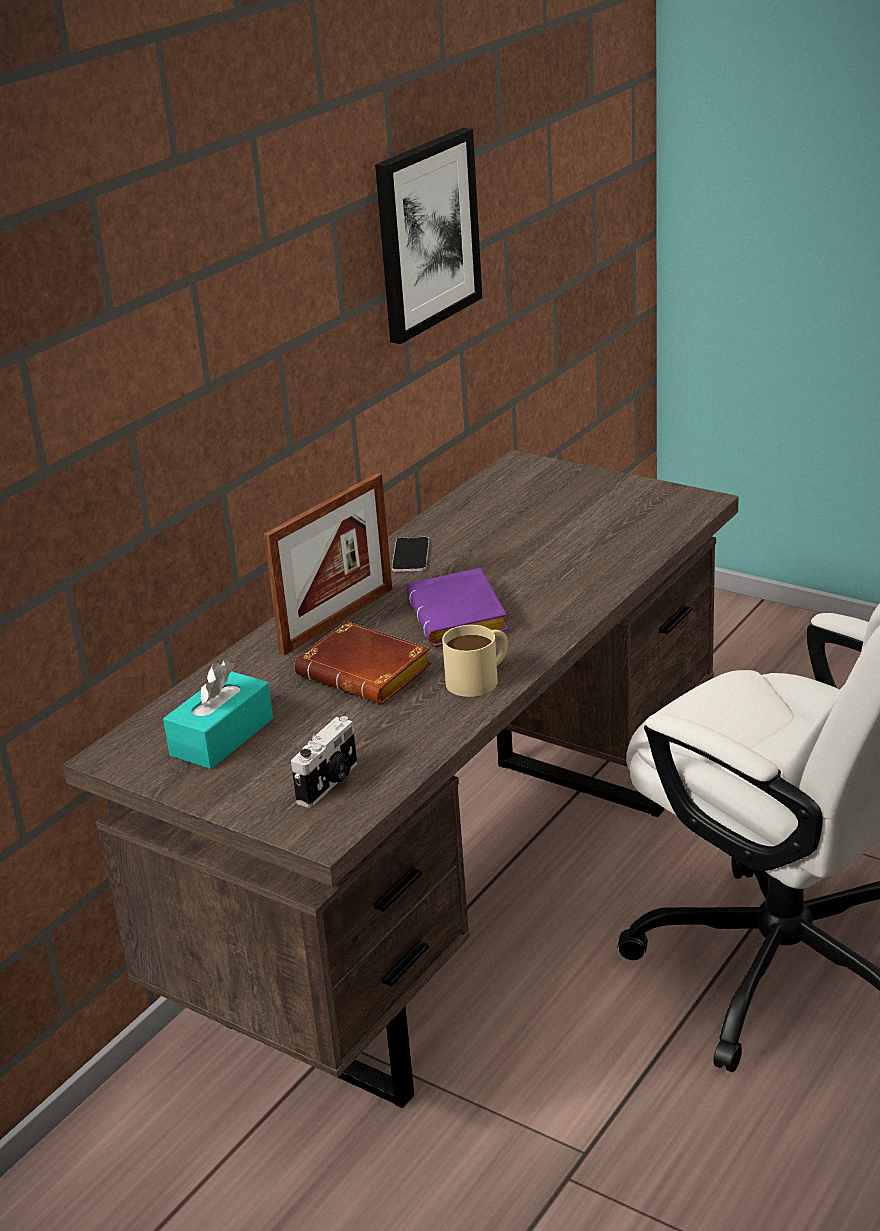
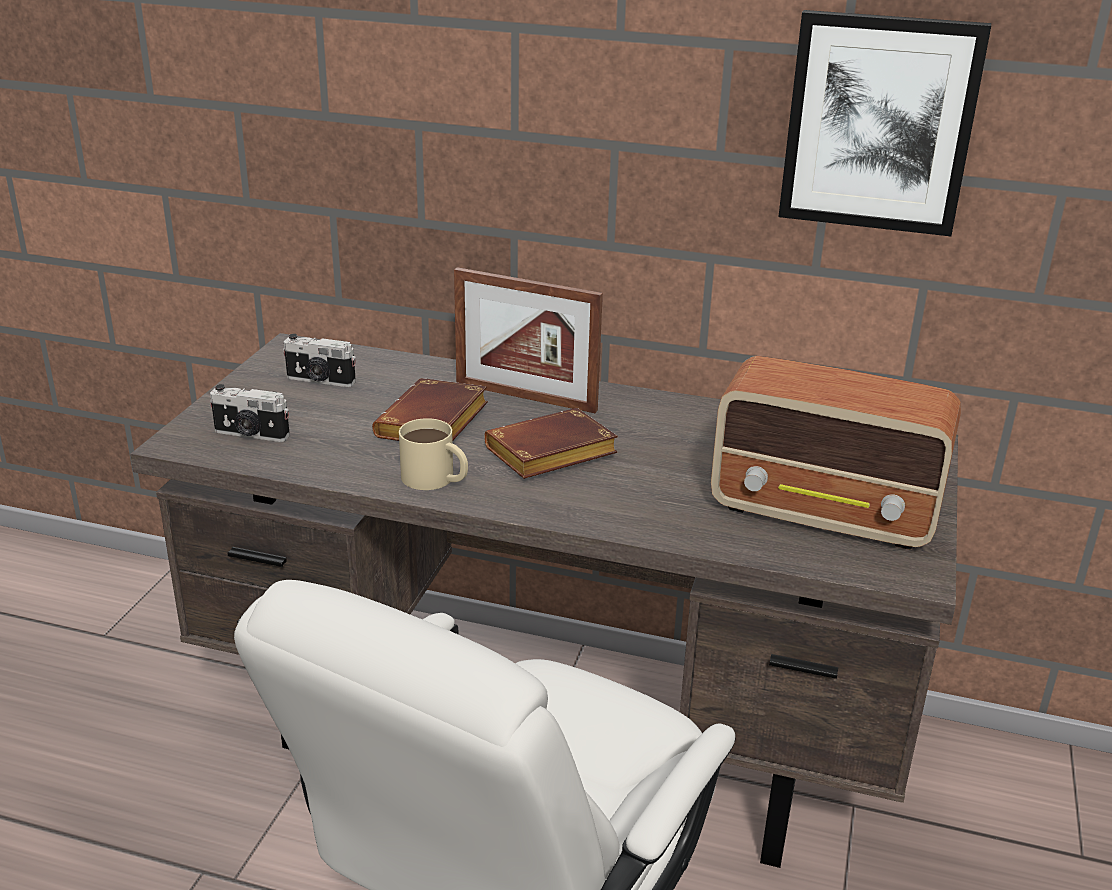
camera: 70 degrees right, 0 degrees up
(222, 737) = (320, 381): turquoise tissue box -> camera
(411, 555) = (667, 412): phone -> none
(461, 619) = (549, 455): purple book -> brown book
(607, 516) = (826, 512): none -> radio

